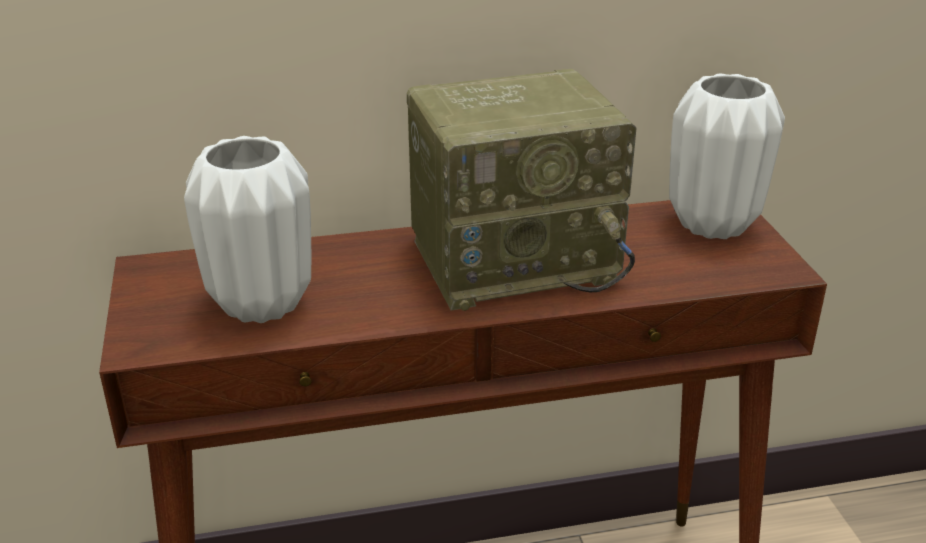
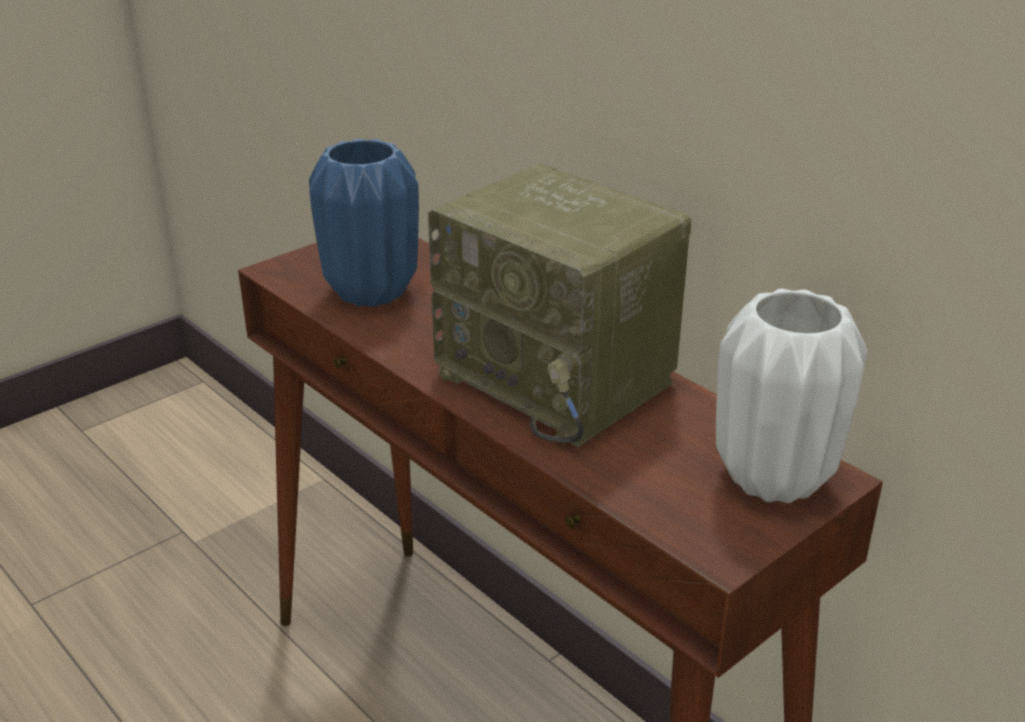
camera: 60 degrees right, 0 degrees up
(261, 304) = (370, 292): white vase -> blue vase

